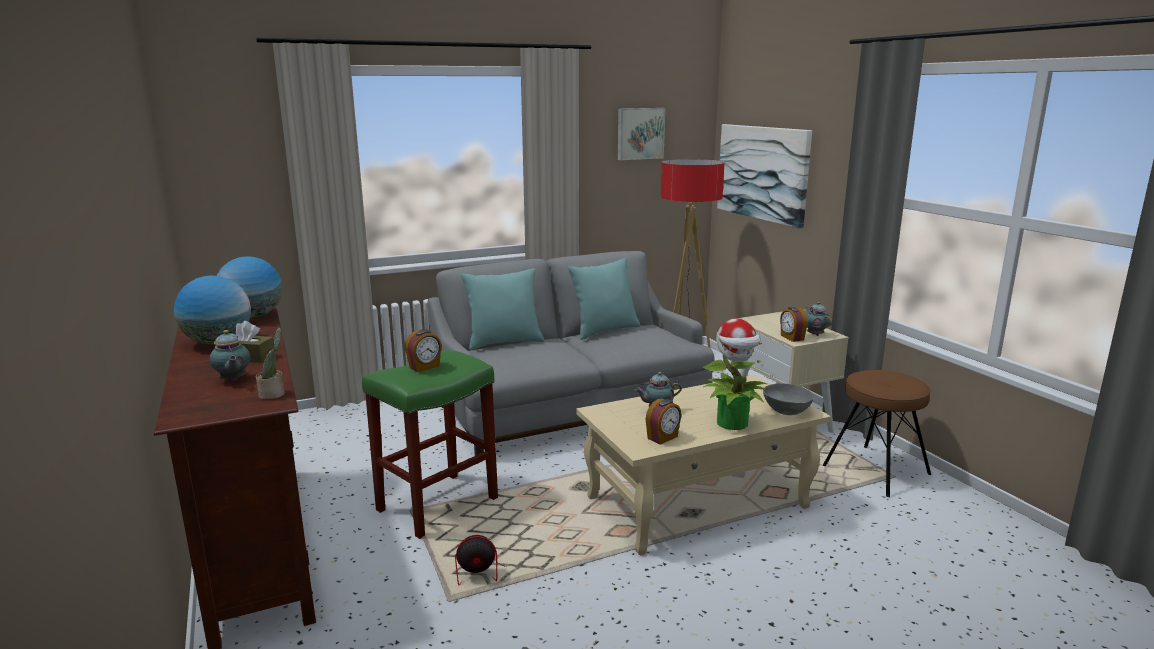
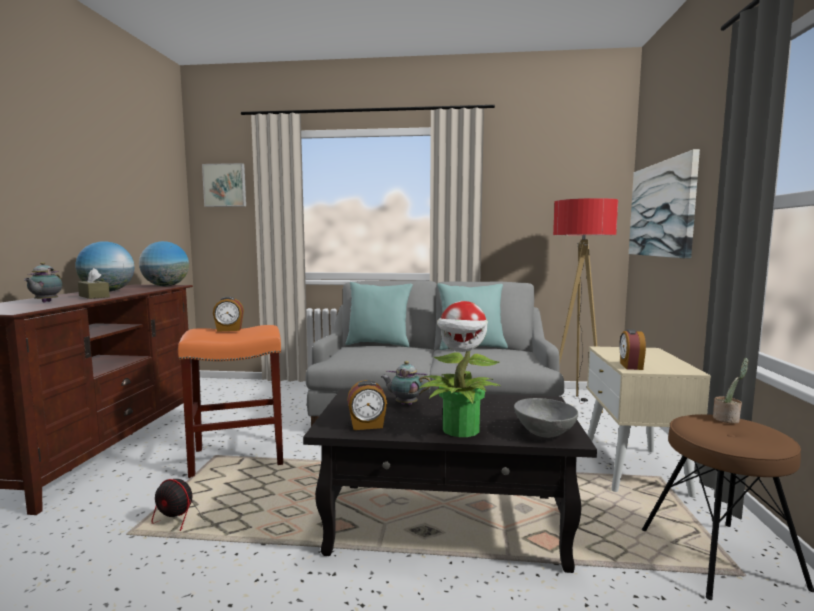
camera: 30 degrees right, 10 degrees down
(273, 394) = (33, 308): potted plant -> potted plant (728, 419)
(438, 503) = (239, 456): green stool -> orange stool
(640, 133) = (548, 183): picture -> picture (225, 185)
(698, 502) = (447, 523): beige coffee table -> black coffee table
(814, 334) = (665, 367): teapot -> none

